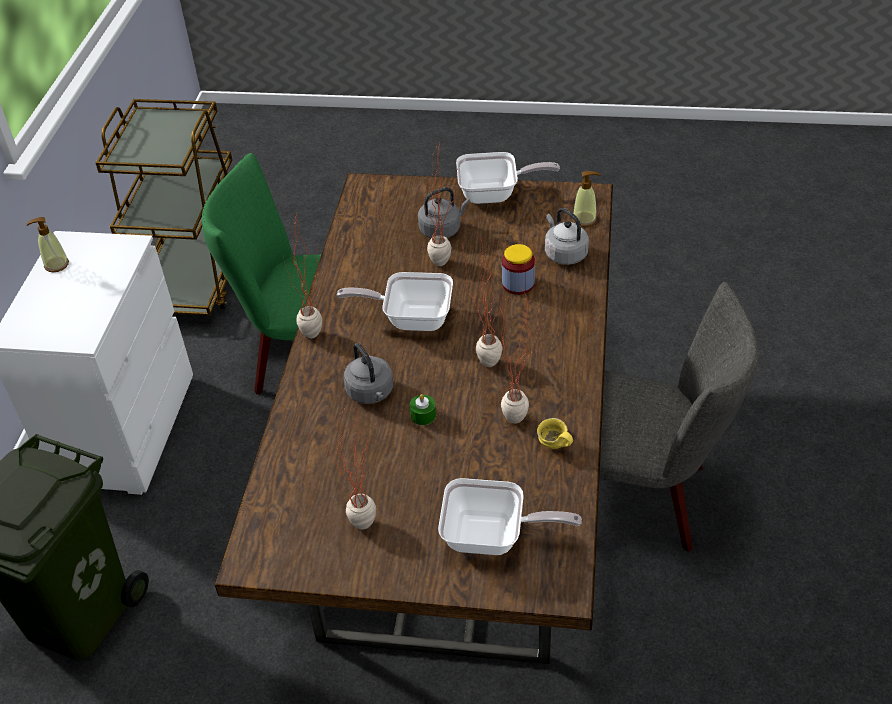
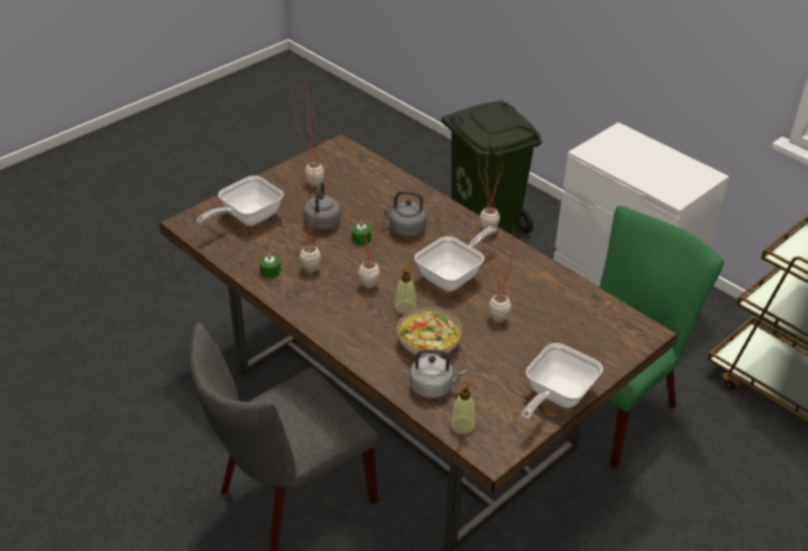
camera: 125 degrees right, 5 degrees down
(56, 265) = (682, 165): soap dispenser -> soap dispenser (405, 309)
(442, 230) = (538, 341): grey kettle -> grey kettle (322, 224)
(518, 284) = (428, 343): jar -> bowl
(553, 447) = (270, 271): yellow mug -> green candle

